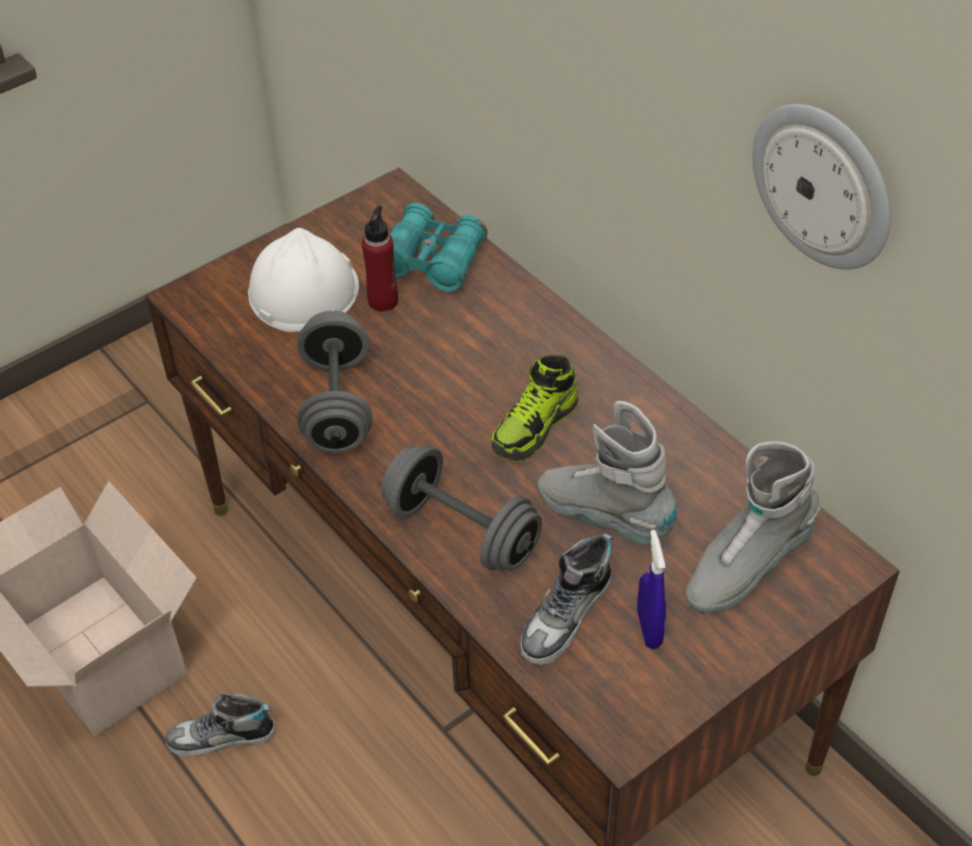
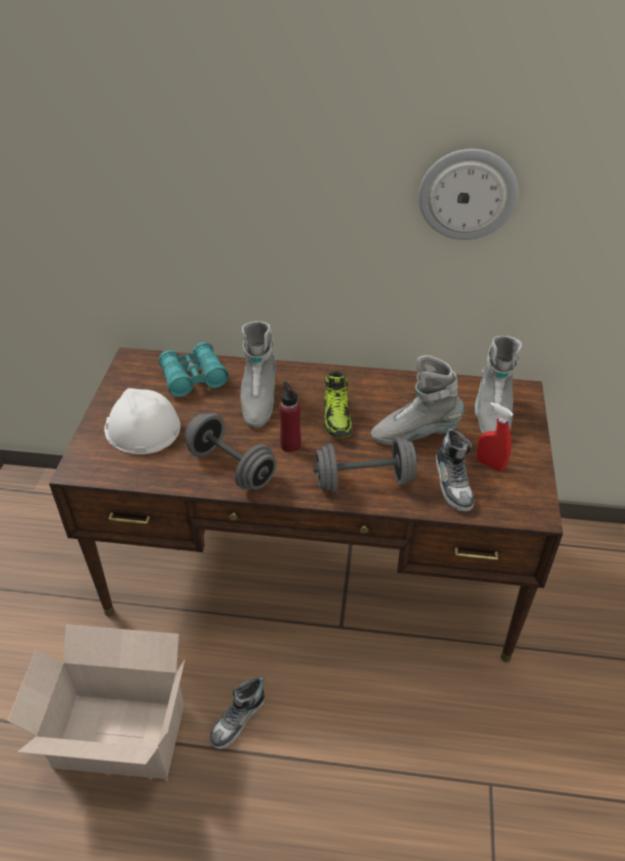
camera: 45 degrees left, 5 degrees down
(383, 301) = (192, 408): red bottle -> red bottle (290, 445)
(470, 340) = (258, 400): none -> grey boot
(649, 629) = (490, 464): blue spray bottle -> red spray bottle

